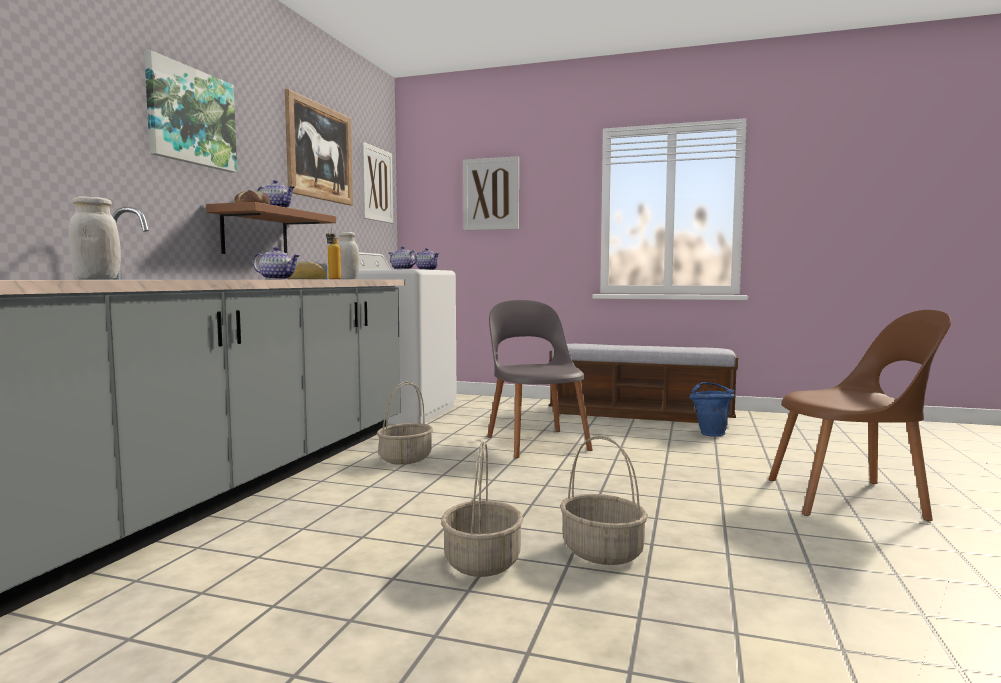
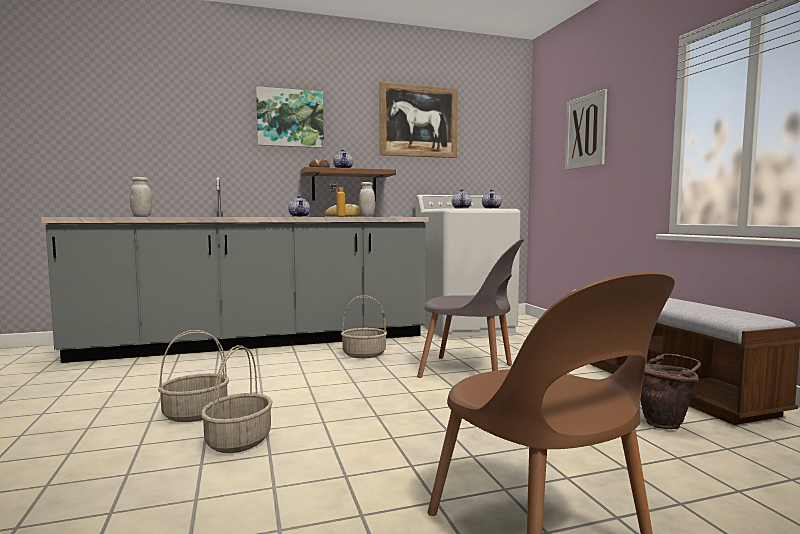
camera: 55 degrees right, 0 degrees up
(376, 184) = (496, 137): picture -> none
(536, 442) = (471, 372): grey chair -> grey chair turned 75 degrees clockwise
(711, 433) = (666, 423): blue bucket -> brown bucket

